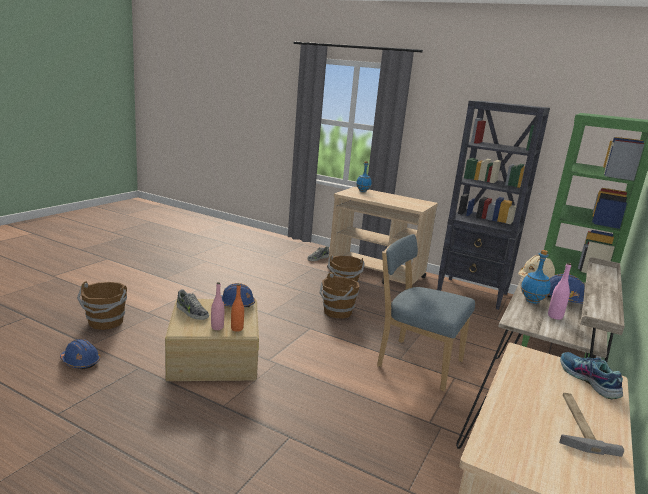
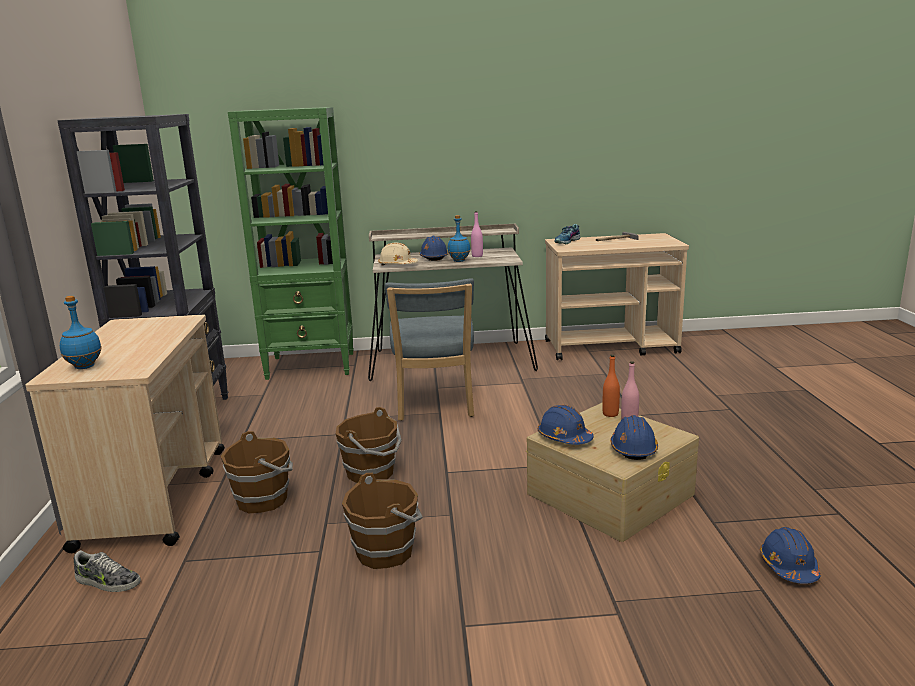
camera: 120 degrees left, 0 degrees up
(105, 322) = (710, 628): brown bucket -> brown bucket (386, 551)
(192, 312) = (633, 448): shoe -> blue hard hat

